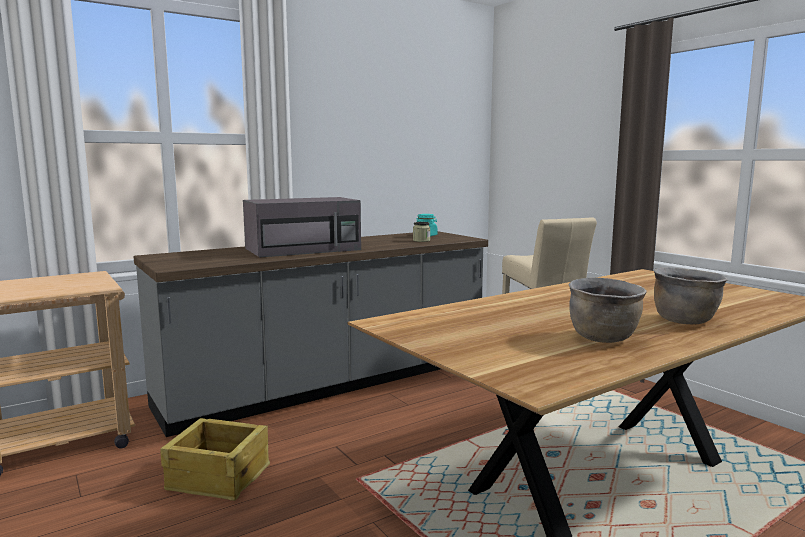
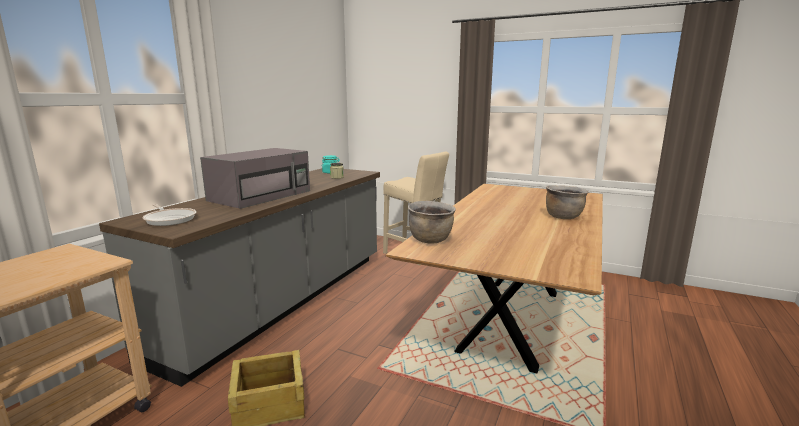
camera: 30 degrees left, 5 degrees up
(186, 258) = (170, 219): none -> frying pan
(603, 338) = (549, 236): brown cooking pot -> brown cooking pot (431, 240)

